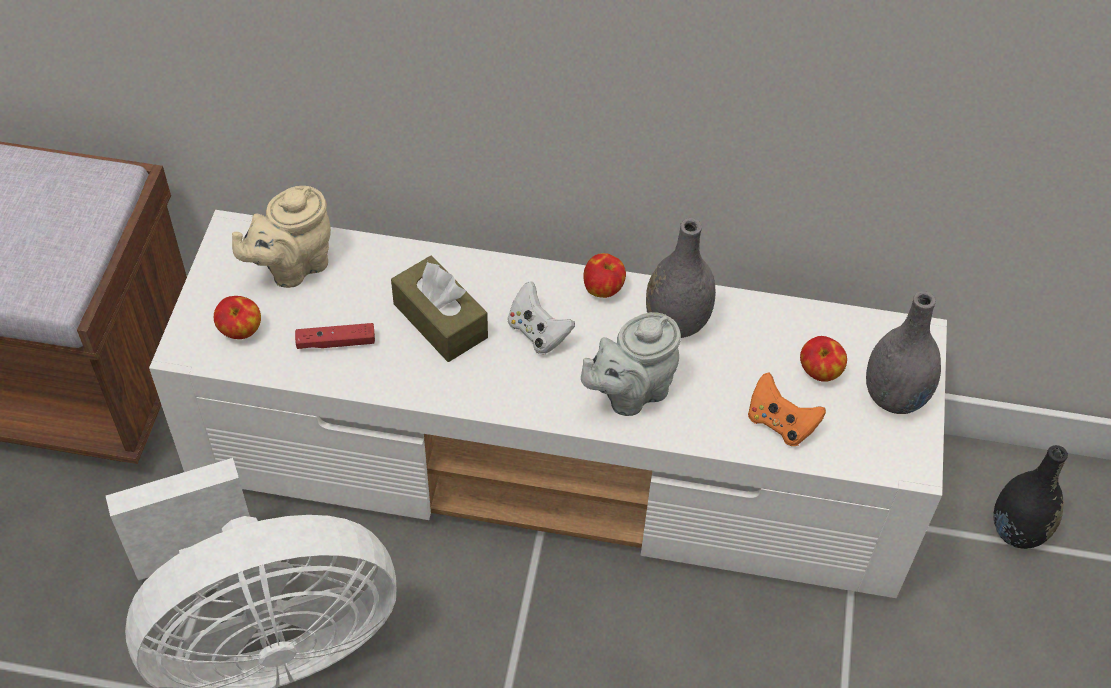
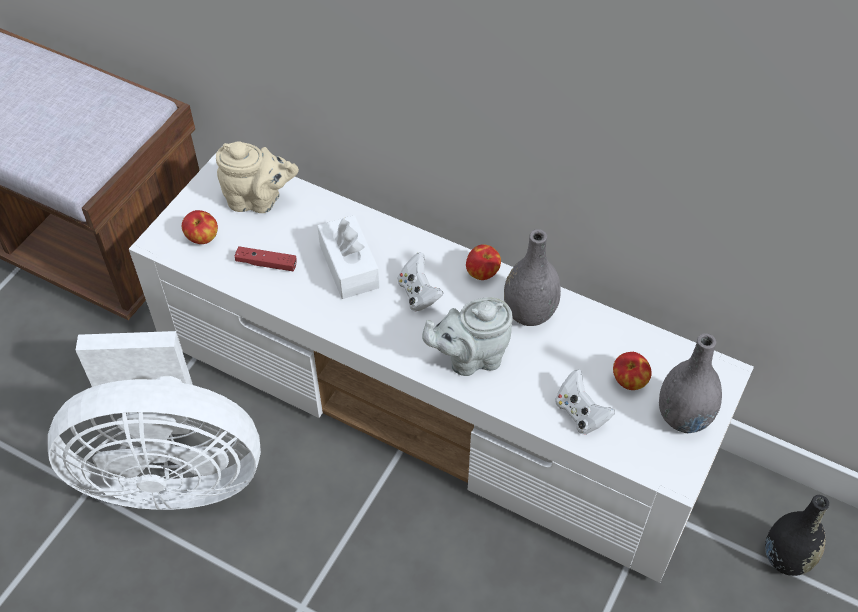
camera: 20 degrees right, 0 degrees up
(292, 266) = (258, 200): beige teapot -> beige teapot turned 150 degrees counterclockwise
(440, 320) = (349, 266): brown tissue box -> white tissue box
(780, 423) = (580, 413): orange game controller -> white game controller

